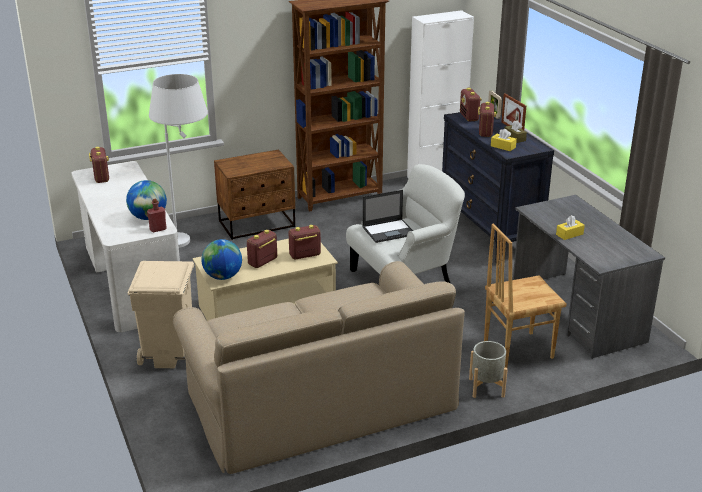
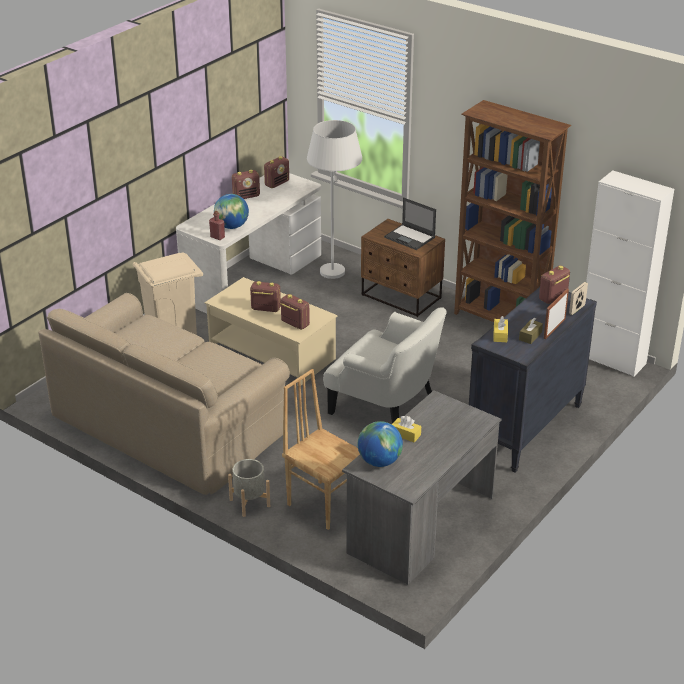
camera: 60 degrees right, 5 degrees up
(223, 277) = (227, 300): globe -> globe (379, 461)
(389, 231) = (376, 349): laptop -> laptop (410, 237)
(485, 132) = (525, 316): radio -> radio (246, 196)

